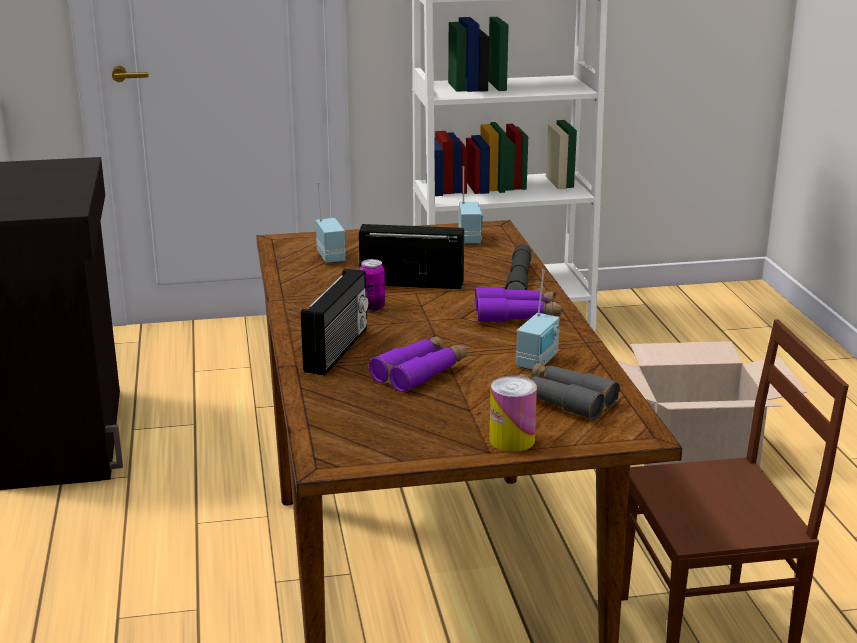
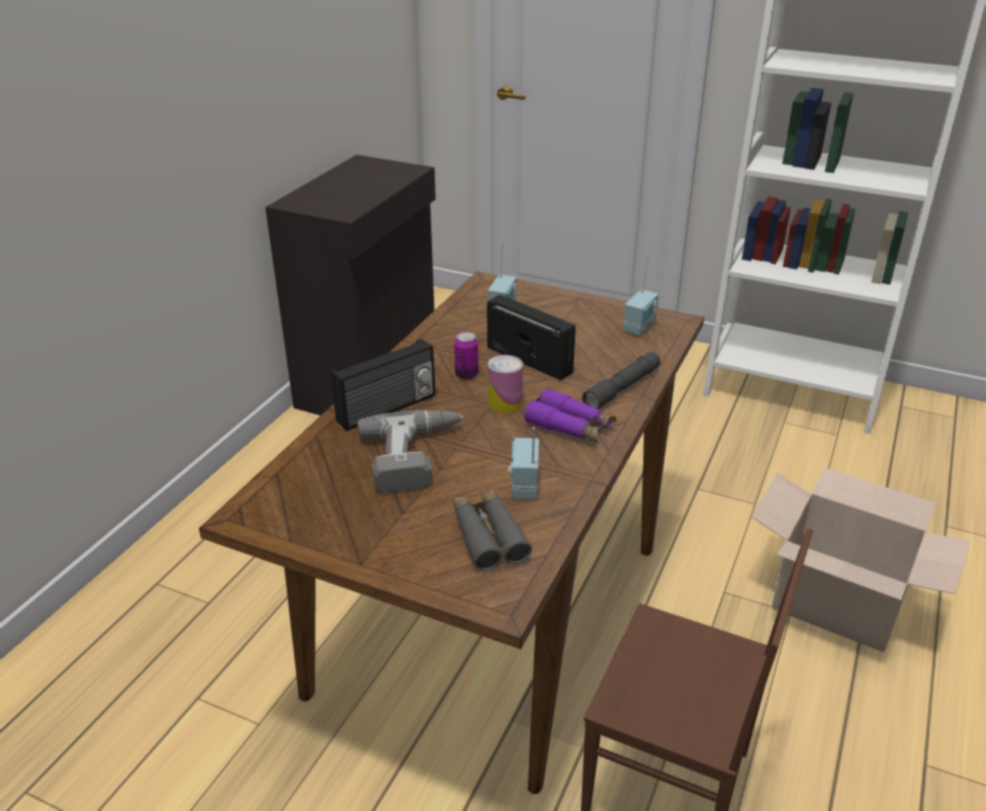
camera: 35 degrees right, 10 degrees up
(420, 372) = (416, 457): purple binoculars -> power drill
(512, 440) = (392, 560): can -> can (505, 403)
(539, 361) = (523, 485): radio -> radio turned 120 degrees clockwise

